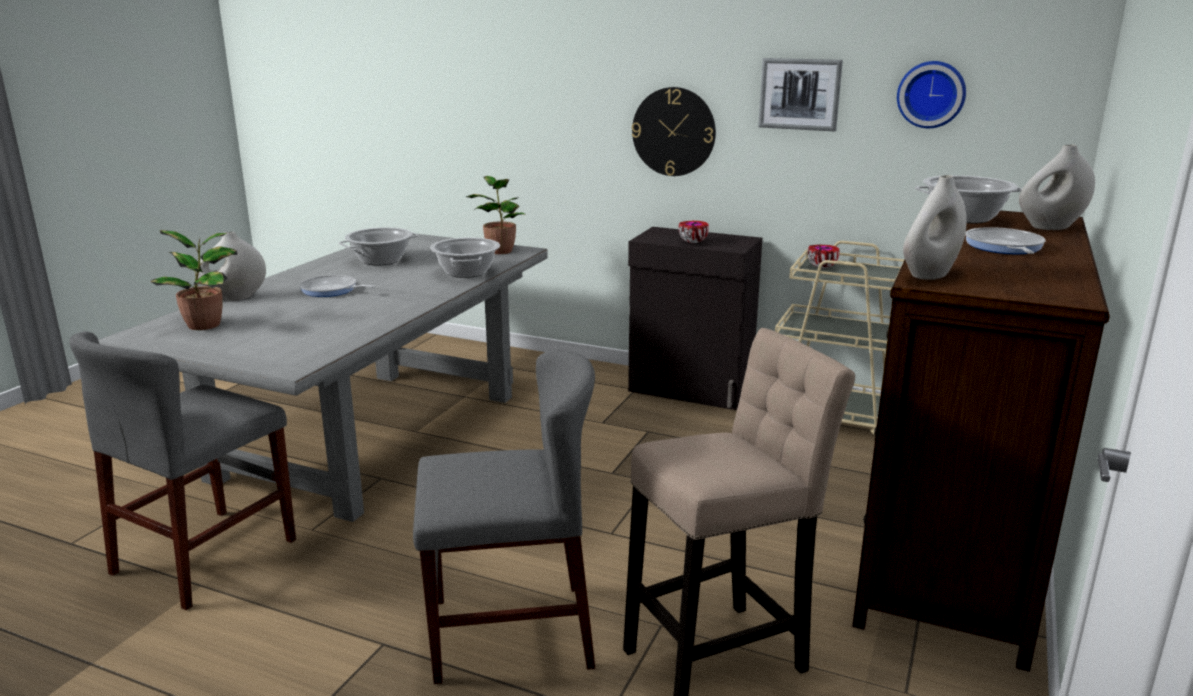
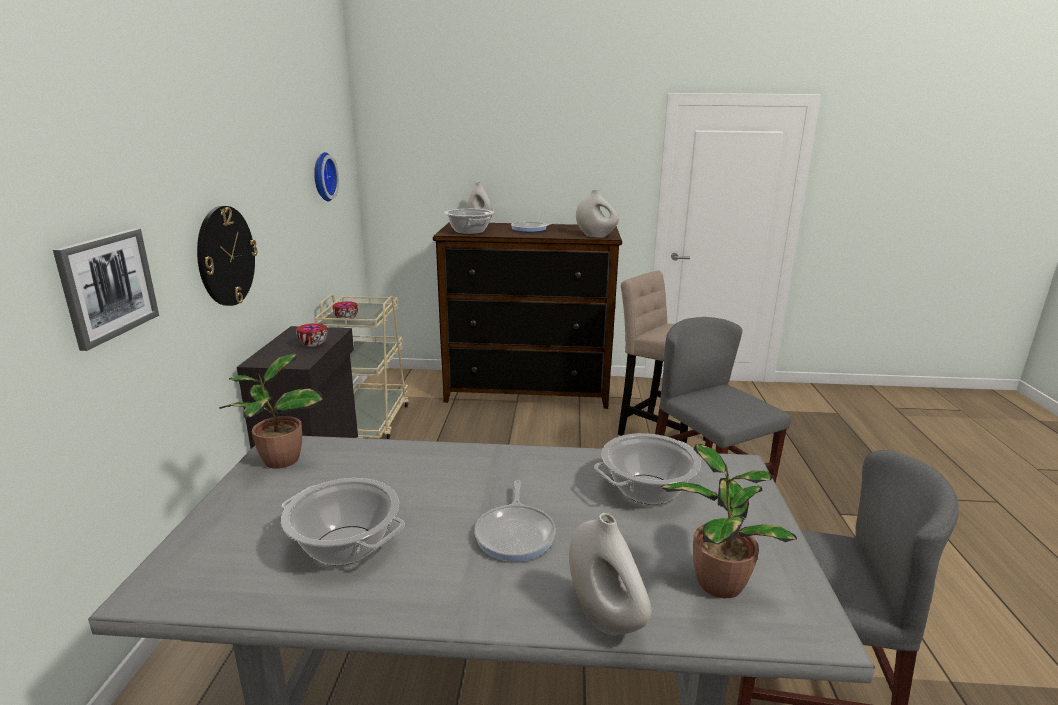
camera: 110 degrees left, 0 degrees up
(466, 272) = (394, 459): cooking pot -> cooking pot (647, 490)
(799, 94) = (280, 191): picture -> picture (108, 286)

